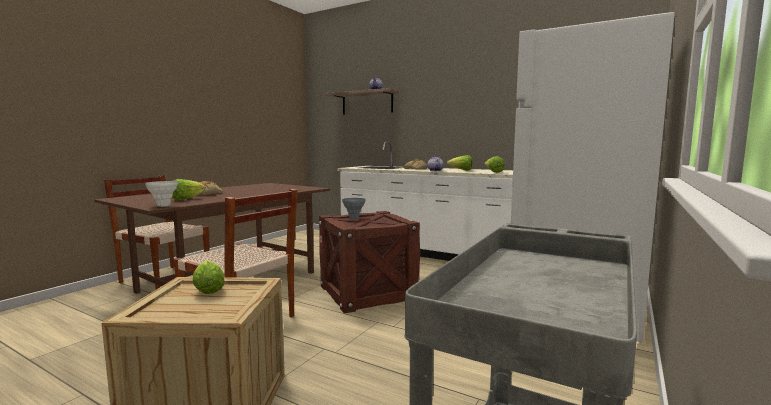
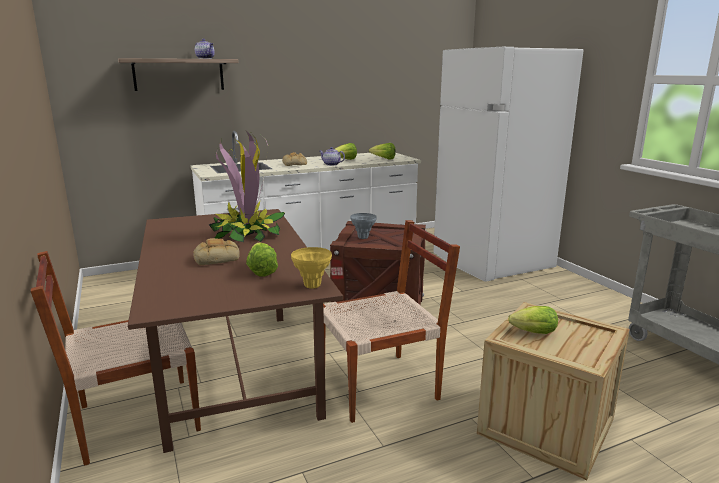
camera: 55 degrees left, 10 degrees up
(163, 206) = (312, 285): white vase -> yellow vase
(258, 191) = (247, 235): none -> potted plant

